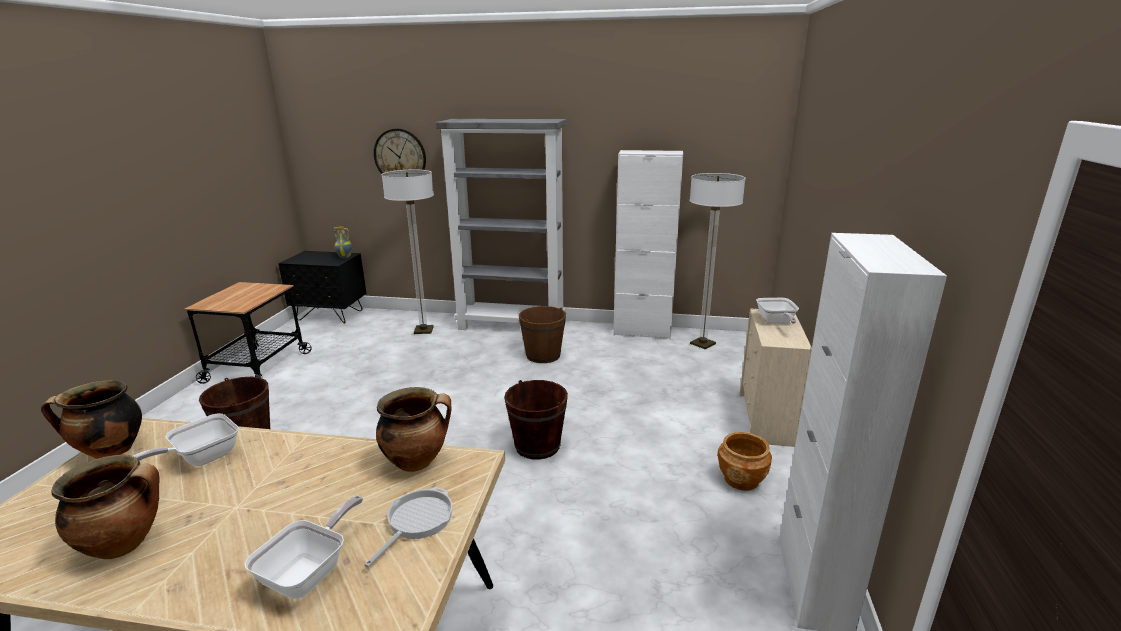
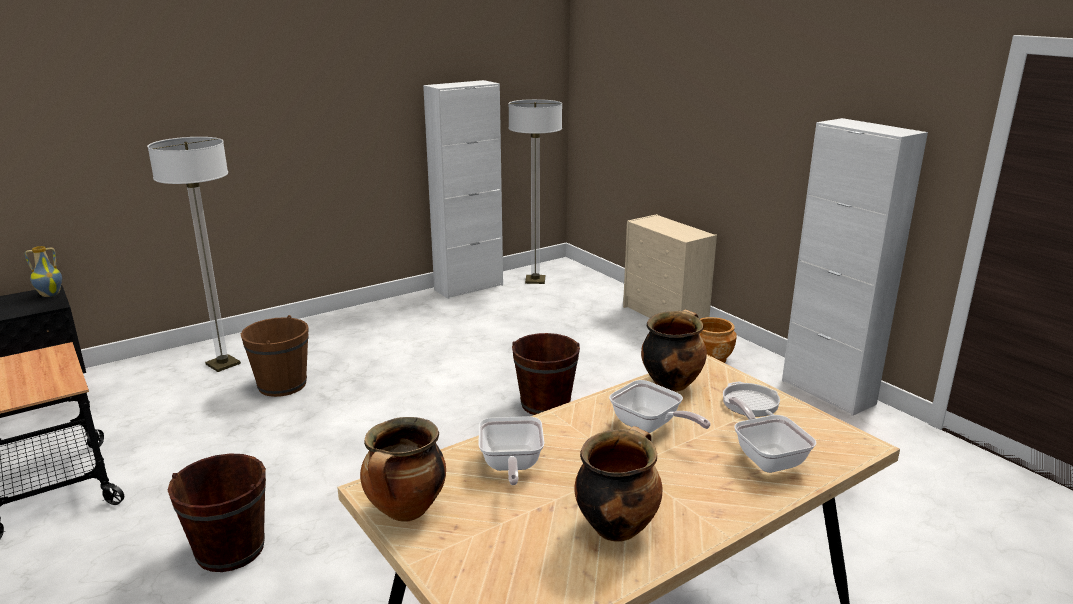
camera: 45 degrees left, 0 degrees up
(400, 156) = (122, 123): wall clock -> none
(512, 326) = (326, 324): grey bookcase -> none
(543, 355) = (413, 338): brown bucket -> brown bucket (282, 385)
(776, 322) = (661, 224): frying pan -> frying pan (650, 427)

